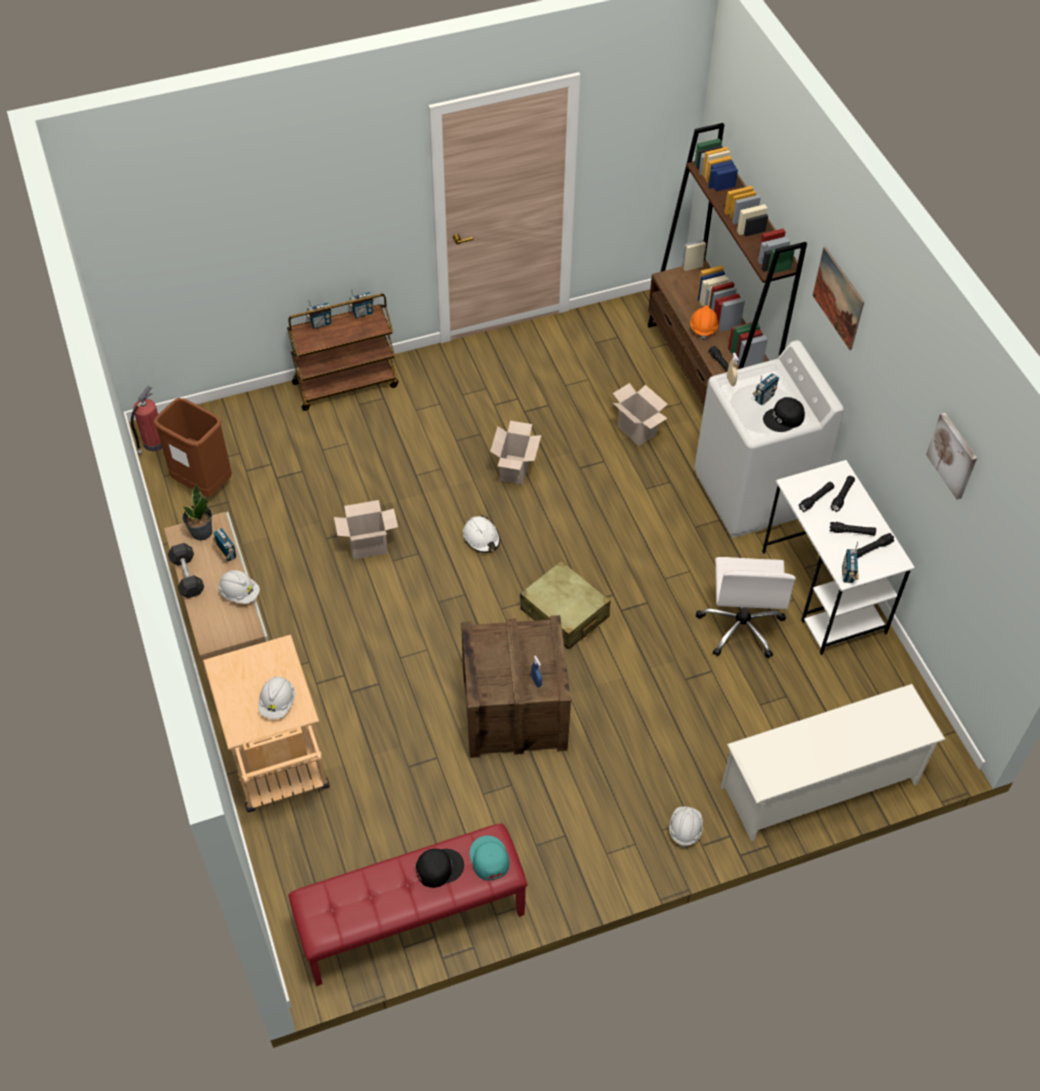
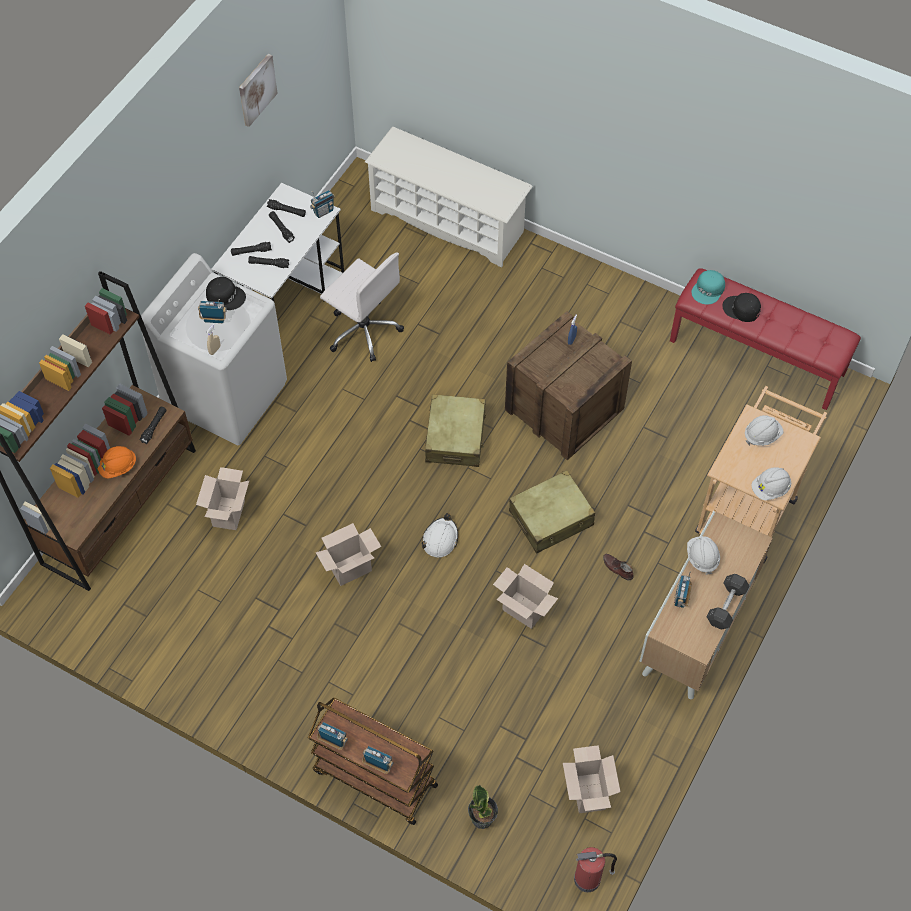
camera: 130 degrees left, 5 degrees up
(201, 532) = (682, 634): potted plant -> potted plant (482, 818)
(203, 483) = (587, 792): brown trash can -> cardboard box
(334, 631) = (617, 568): none -> brown shoe
(423, 621) = (551, 518): none -> beige suitcase
(685, 829) = (550, 266): white hard hat -> white hard hat (770, 489)
(741, 626) = (363, 330): white office chair -> white office chair turned 75 degrees clockwise
(838, 298) = (137, 235): picture -> none

